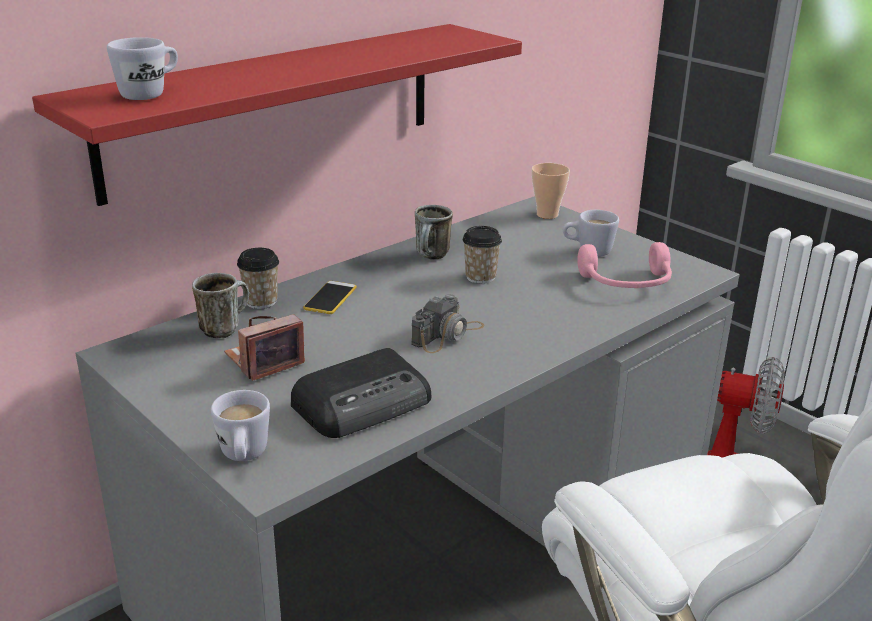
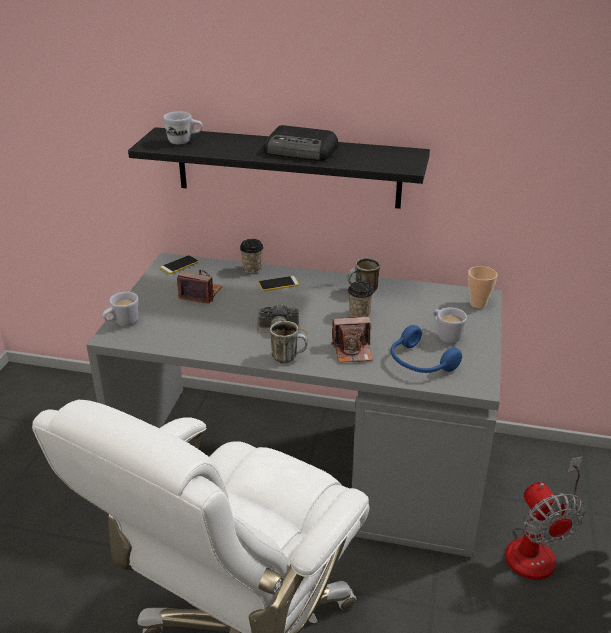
camera: 55 degrees right, 5 degrees up
(147, 349) = (179, 265): none -> phone
(224, 328) = (217, 272): mug -> mug (289, 357)
(275, 108) = (287, 168): red shelf -> black shelf
(365, 403) = (192, 333): radio -> radio (301, 151)
(557, 309) = (352, 351): none -> camera
(627, 284) = (419, 363): pink headphones -> blue headphones

